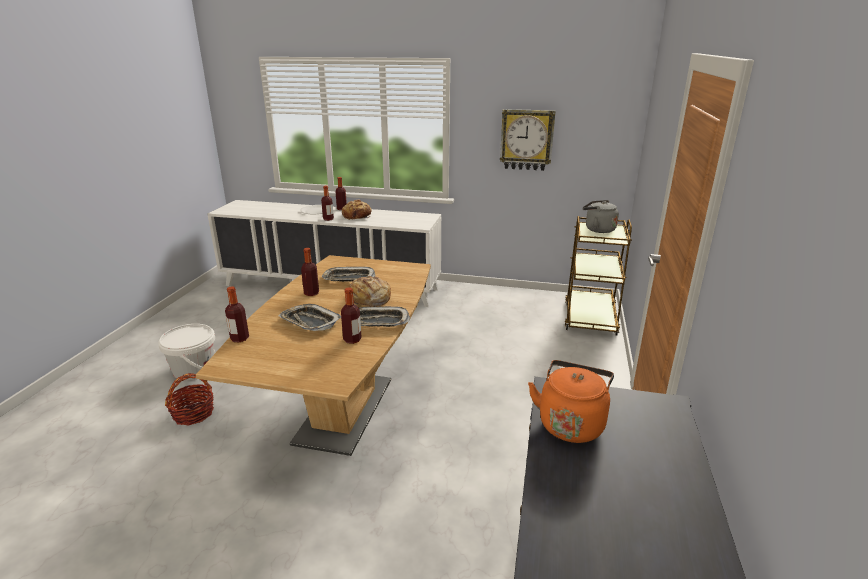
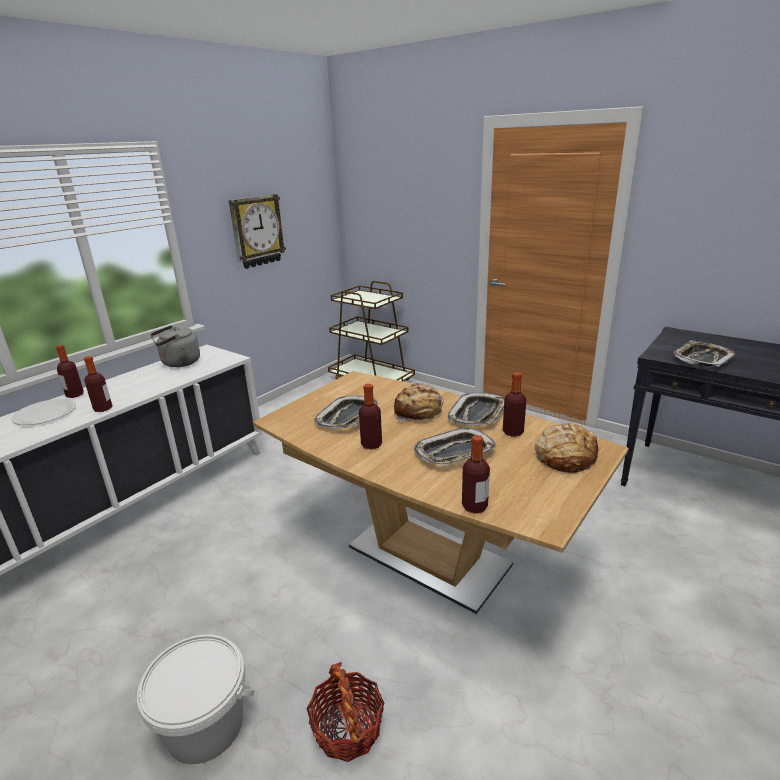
camera: 65 degrees left, 0 degrees up
(357, 216) = (127, 388): bread -> bread (565, 457)
(571, 423) = (702, 358): orange kettle -> tray
(597, 229) = (358, 298): grey kettle -> grey kettle (178, 363)

